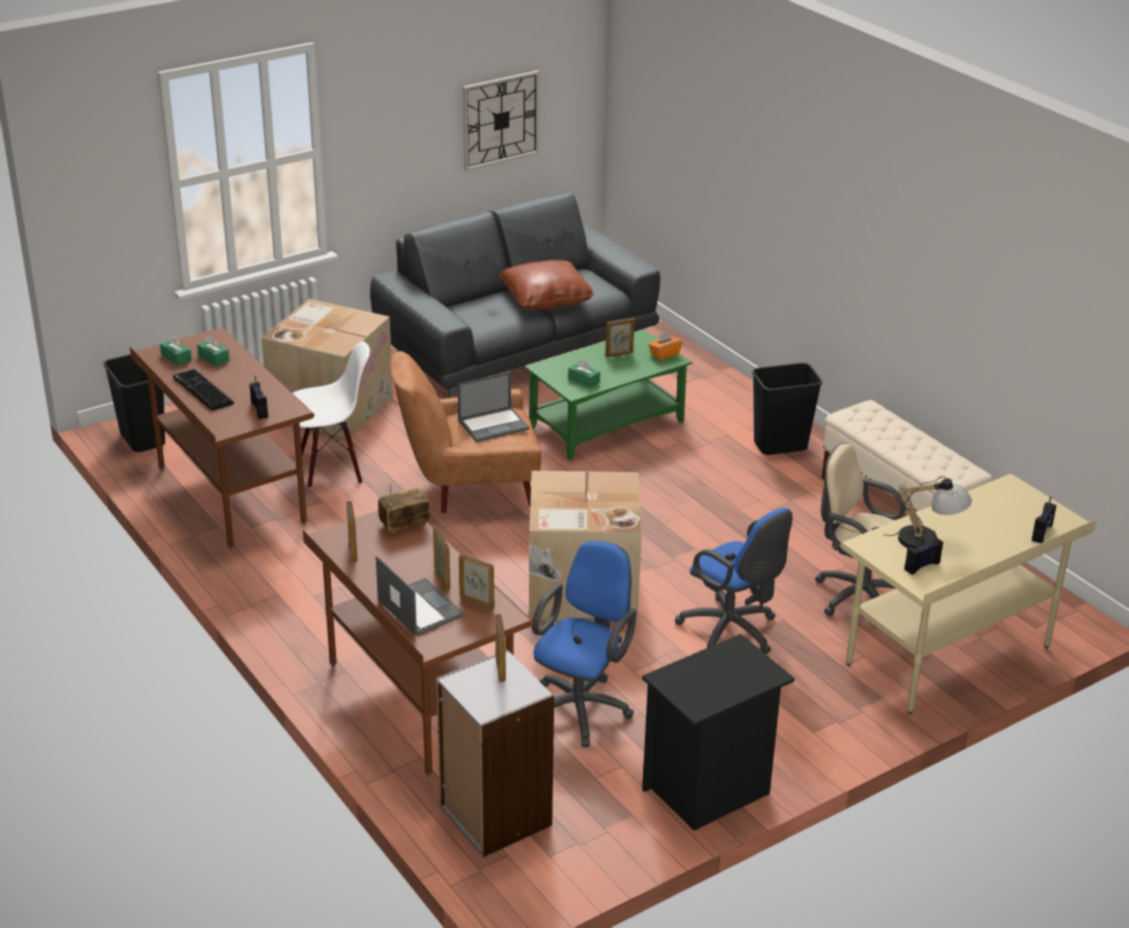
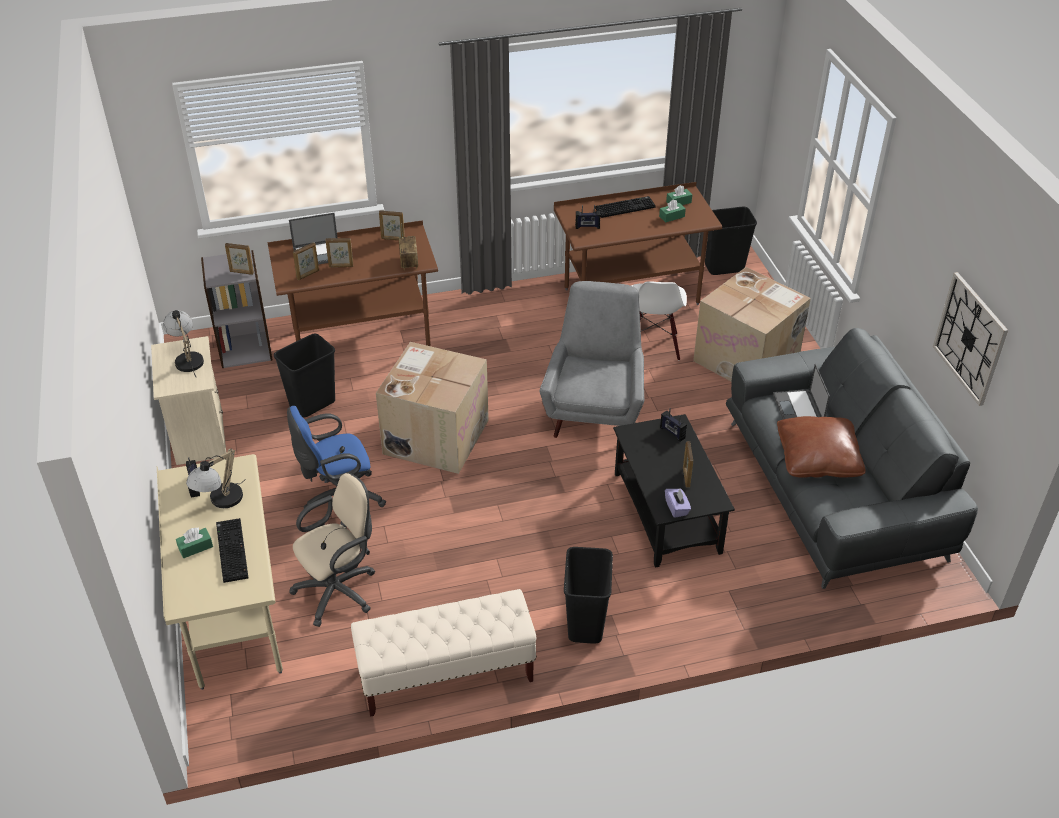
camera: 110 degrees right, 10 degrees up
(469, 489) = (595, 409): brown armchair -> grey armchair
(494, 424) = (599, 380): laptop -> laptop (798, 409)
(581, 706) = (312, 405): blue office chair -> black trash can
(584, 380) = (645, 442): green tissue box -> green tissue box (195, 547)
(607, 424) = (667, 513): green coffee table -> black coffee table
(664, 354) = (677, 508): orange tissue box -> purple tissue box
(700, 676) = (187, 358): none -> table lamp
(709, 791) = (199, 438): black nightstand -> beige nightstand
(981, 514) = (230, 550): none -> keyboard
(1042, 533) = (180, 578): radio -> radio (672, 433)

